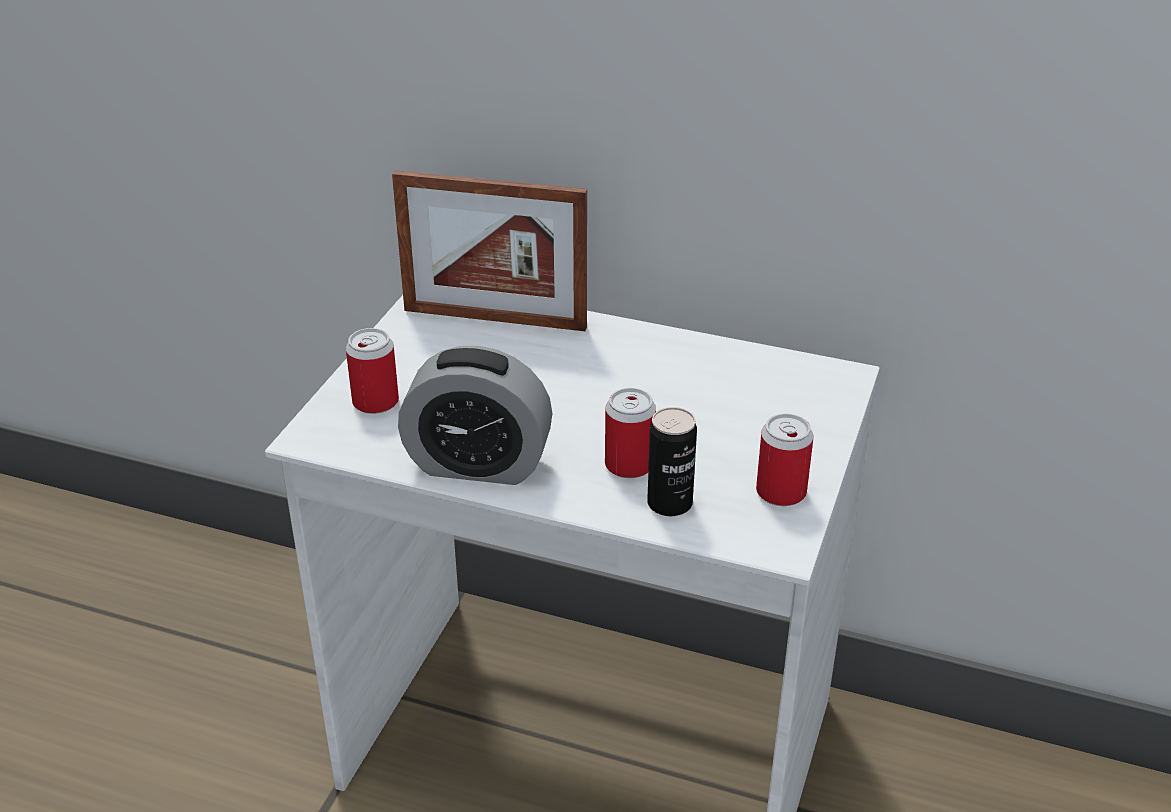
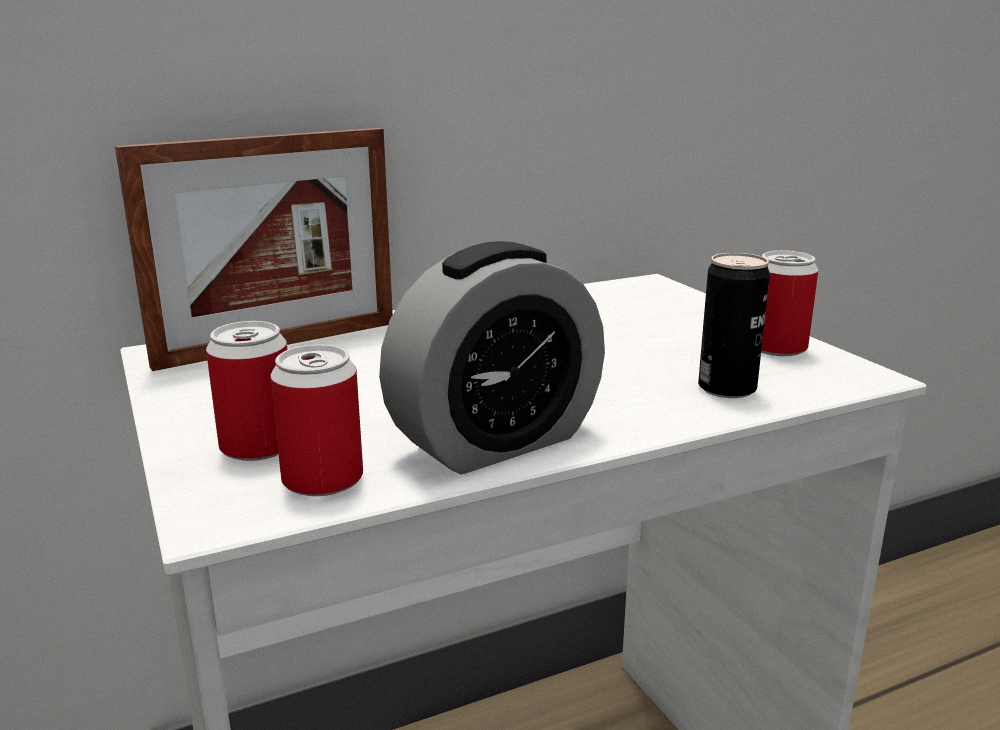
camera: 45 degrees left, 15 degrees down
(629, 465) = (634, 381): can -> can (322, 480)

